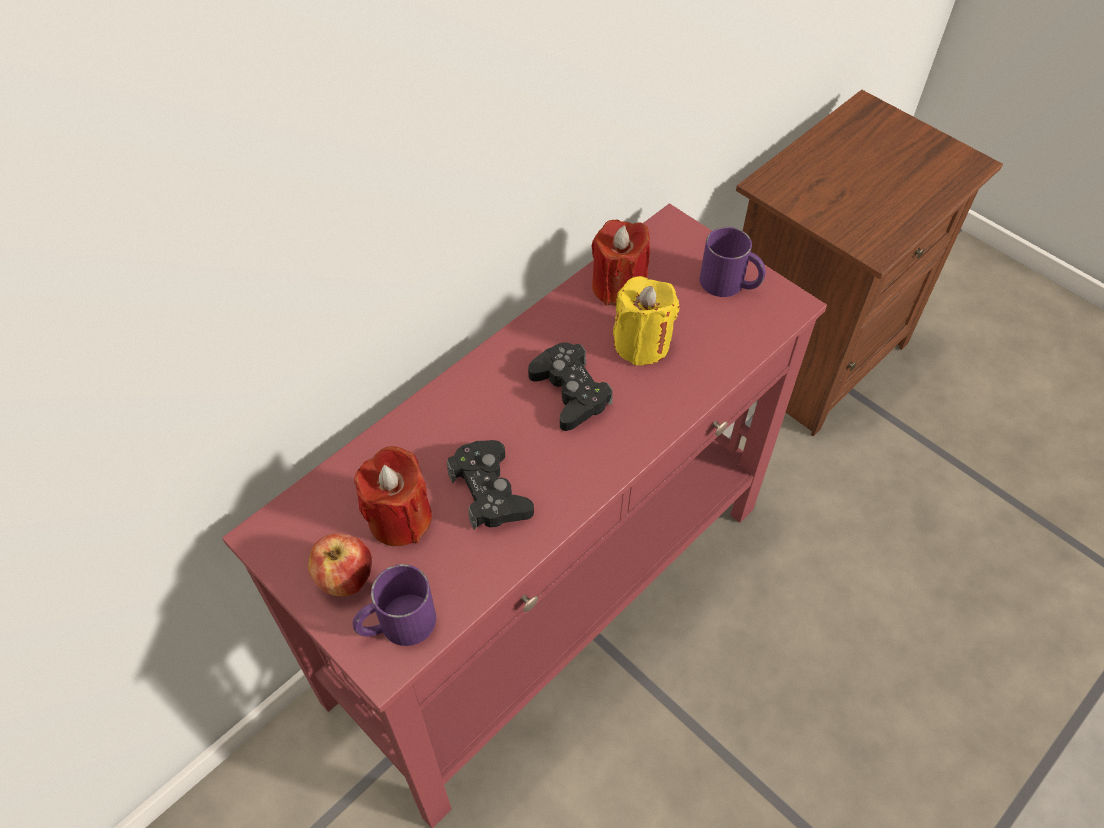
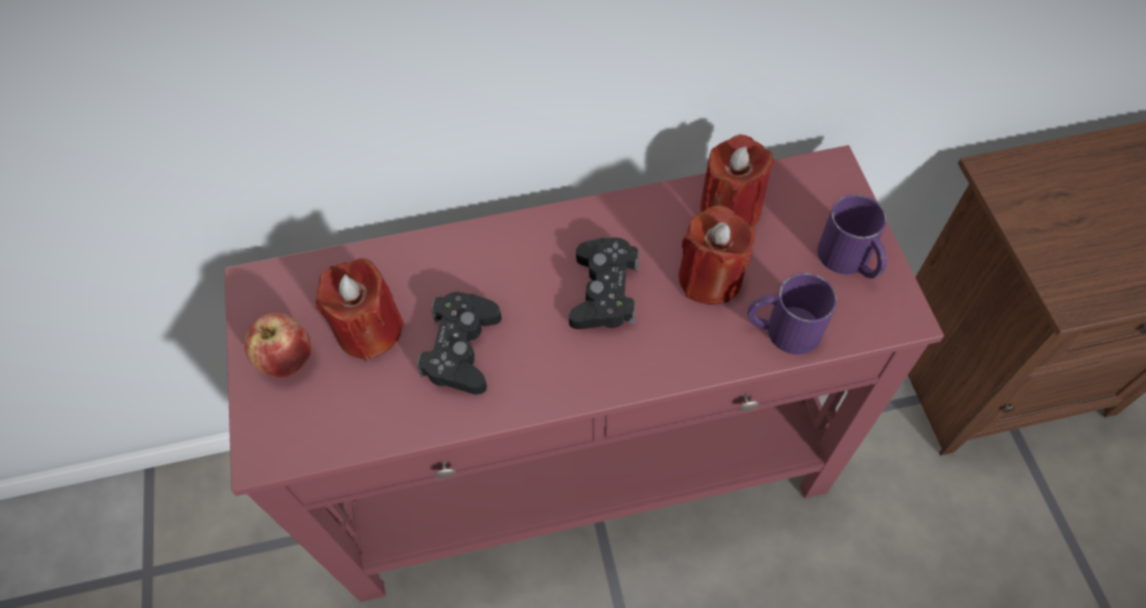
camera: 35 degrees right, 5 degrees up
(396, 624) = (297, 425): purple mug -> purple mug (782, 329)
(641, 343) = (710, 278): yellow candle -> red candle

